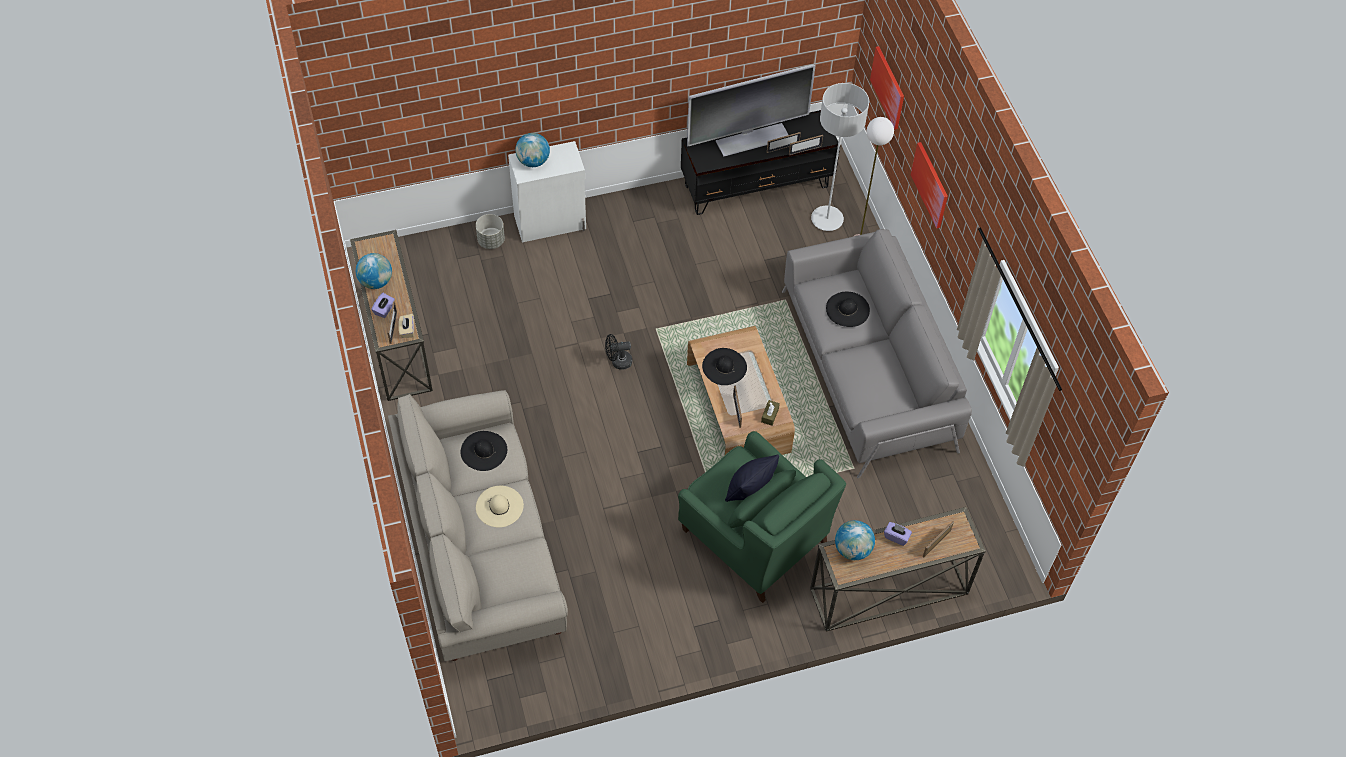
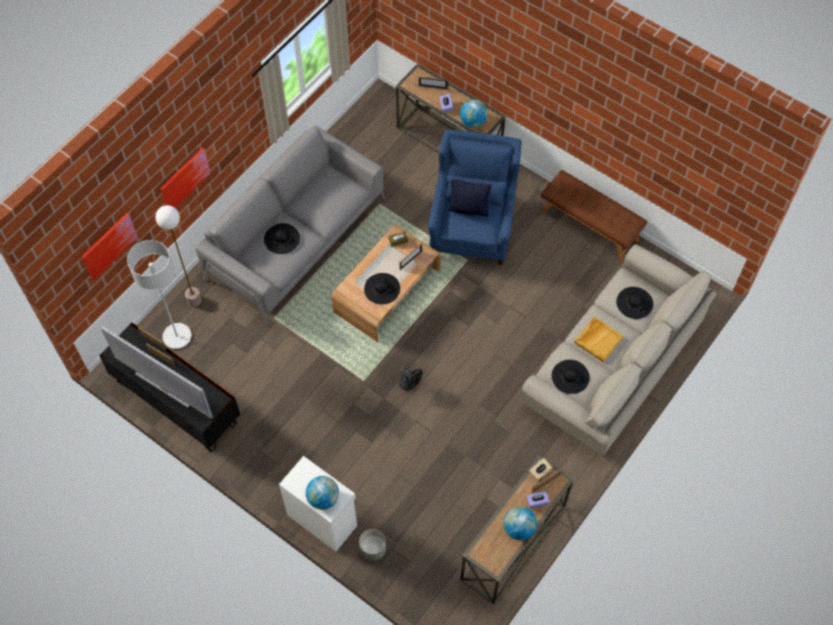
camera: 125 degrees left, 5 degrees up
(499, 506) = (598, 340): beige hat -> beige tray
(507, 570) = (634, 303): none -> black hat
(658, 653) = (590, 226): none -> brown bench
(754, 536) = (472, 226): green armchair -> blue armchair

